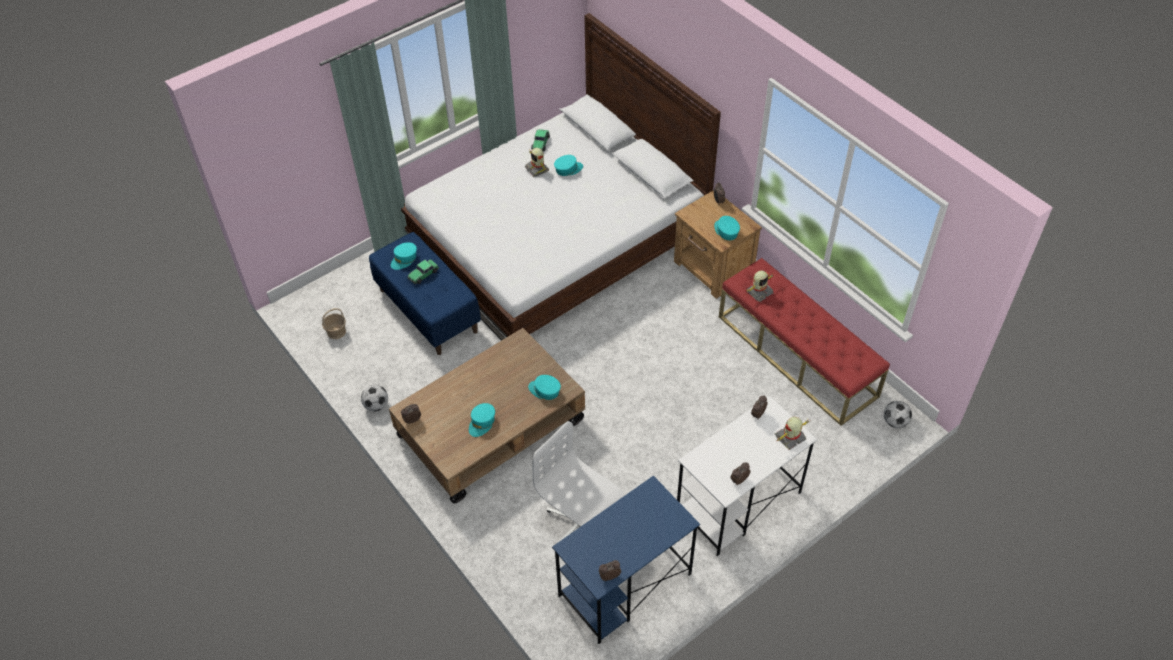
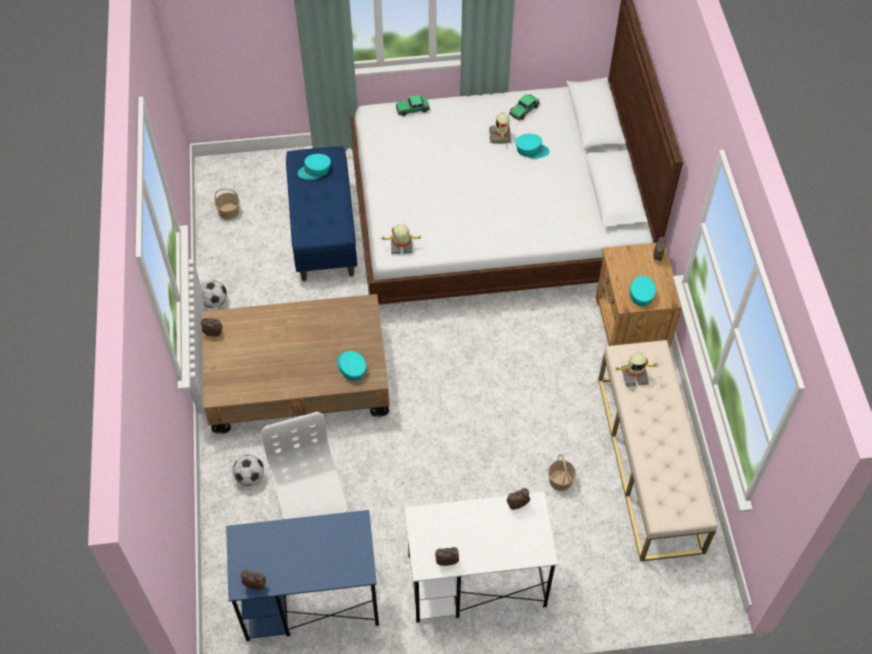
camera: 30 degrees right, 5 degrees up
(423, 274) = (321, 194): toy car -> toy car (412, 109)
(482, 423) = (272, 369): turquoise cap -> none
(745, 400) = (560, 481): none -> basket
(790, 438) = (531, 547): toy robot -> toy robot (401, 246)
(797, 356) = (649, 463): red bench -> beige bench
(895, 422) = (701, 589): football -> football (250, 477)

